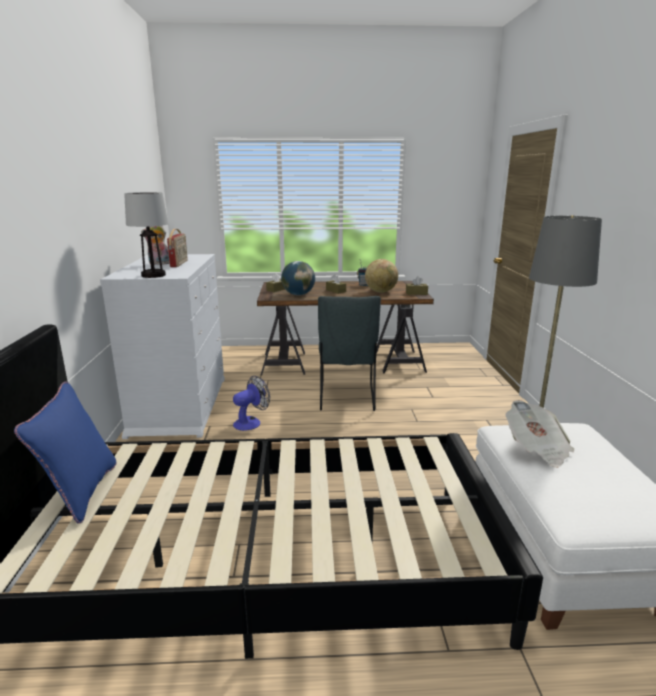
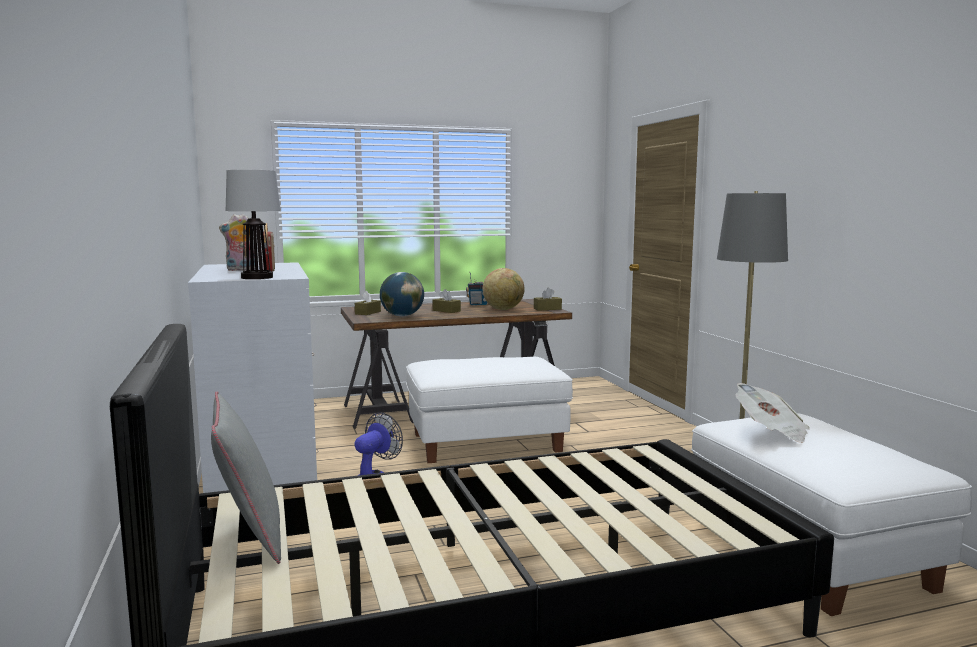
camera: 15 degrees left, 10 degrees down
(81, 492) = (250, 537): blue pillow -> grey pillow
(347, 399) = (485, 443): grey chair -> white ottoman

